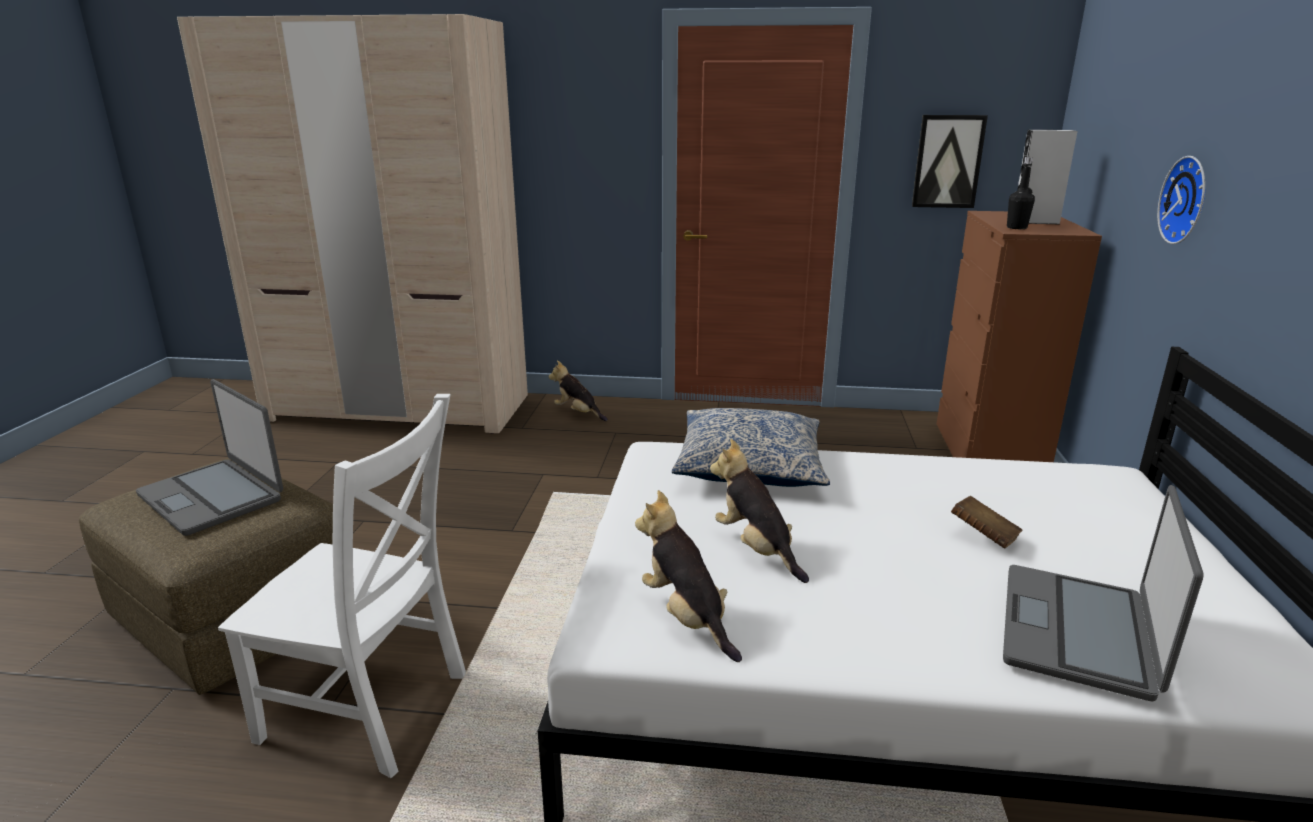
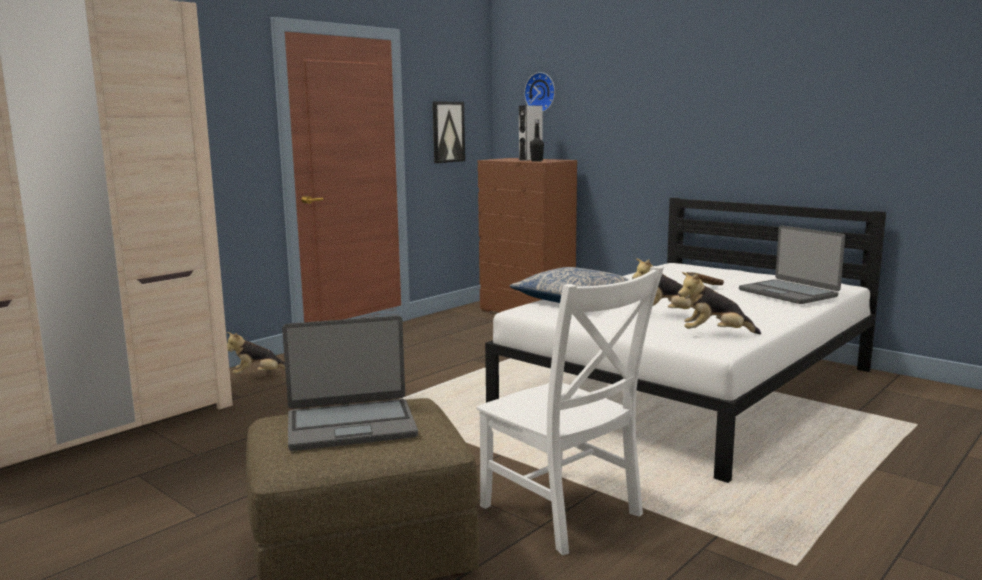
camera: 55 degrees left, 10 degrees down
(372, 709) = (564, 513): white chair -> white chair turned 90 degrees clockwise
(1188, 200) = (642, 130): wall clock -> wall clock (541, 92)

